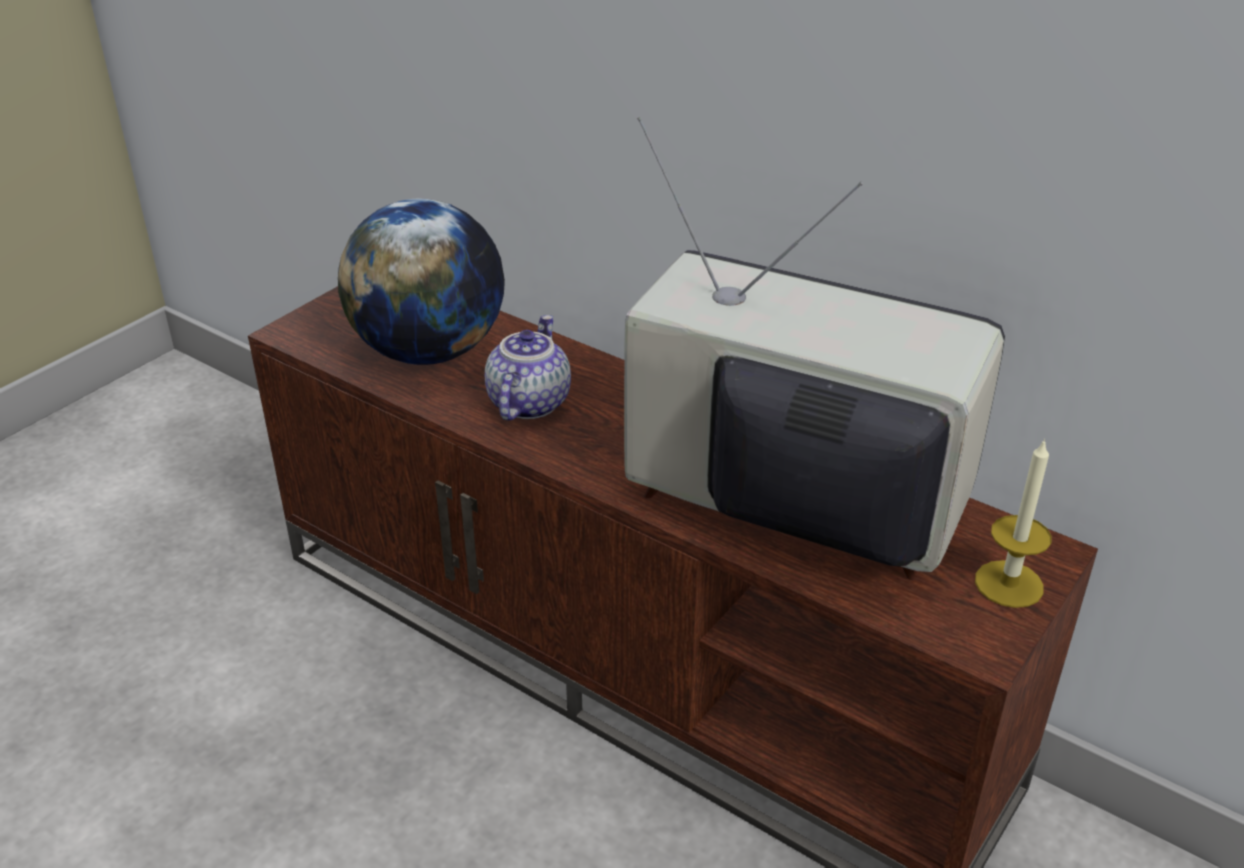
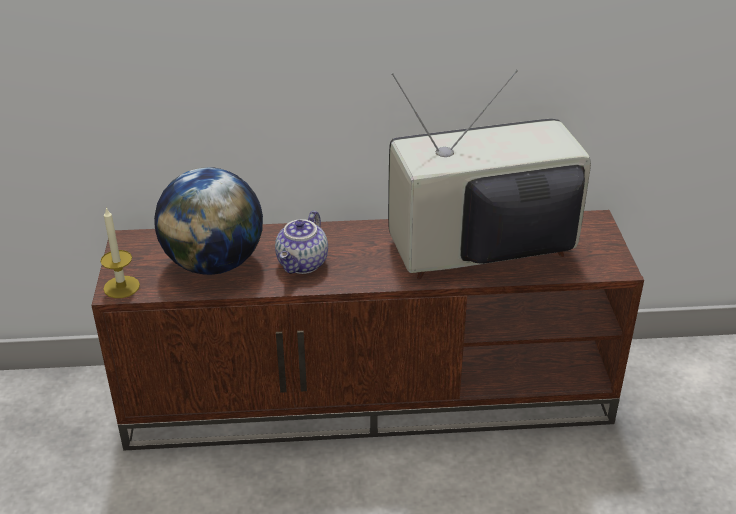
camera: 40 degrees left, 0 degrees up
(527, 402) = (303, 264): teapot -> teapot turned 135 degrees counterclockwise
(1009, 584) = (597, 239): candle -> candle (121, 287)

